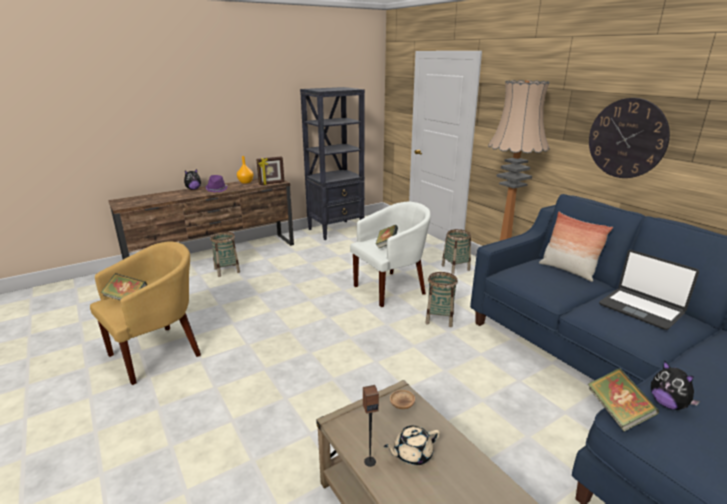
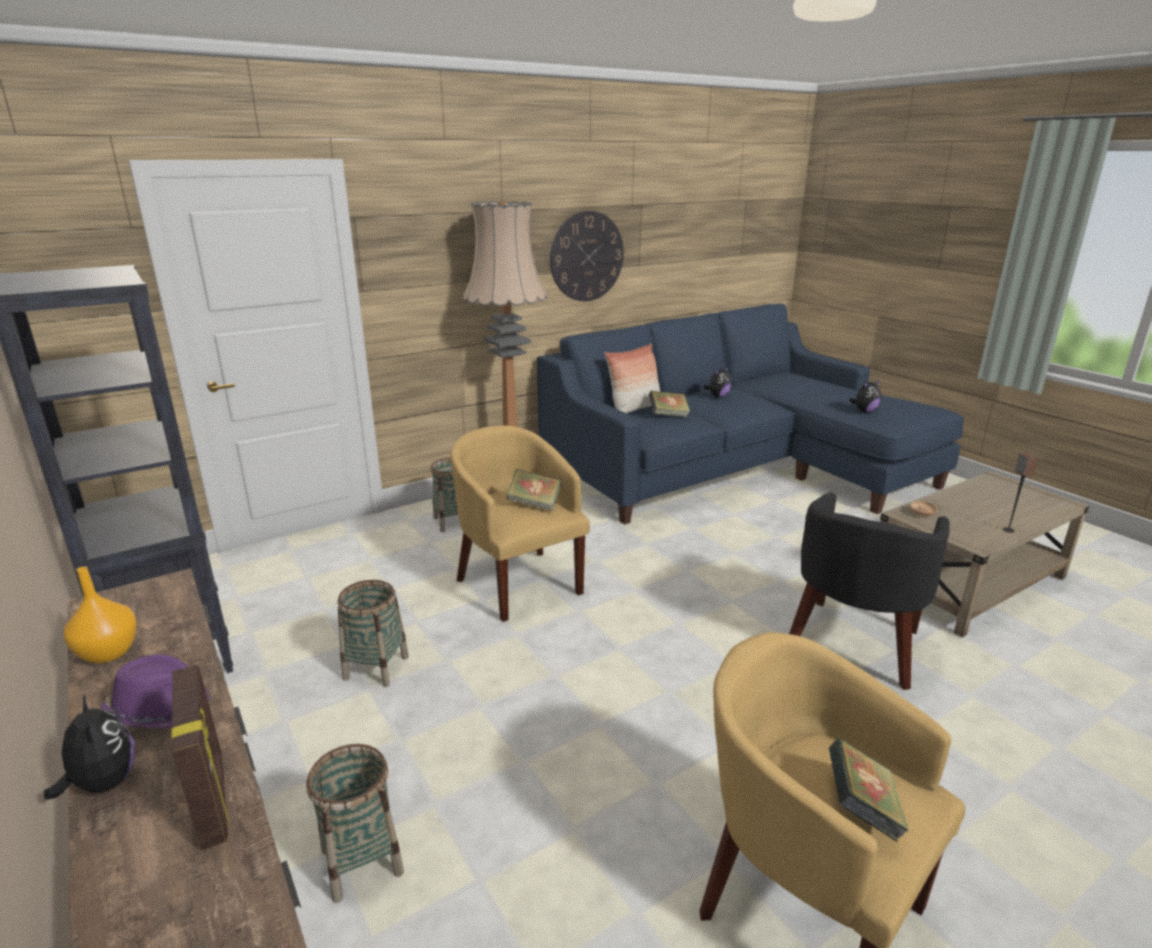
camera: 90 degrees left, 0 degrees up
(271, 183) = (175, 597): picture frame -> picture frame (214, 799)
(319, 410) = (853, 645): none -> black armchair
(391, 288) = (518, 582): white armchair -> yellow armchair
(412, 454) = (980, 512): beige teapot -> none
(439, 319) = (615, 547): basket -> basket (376, 668)
(617, 412) = (886, 426): book -> book (668, 415)
(641, 309) = (718, 396): laptop -> plush toy

